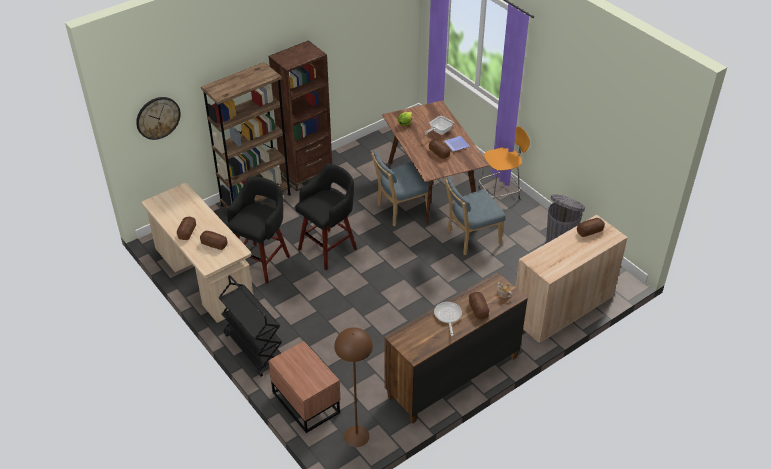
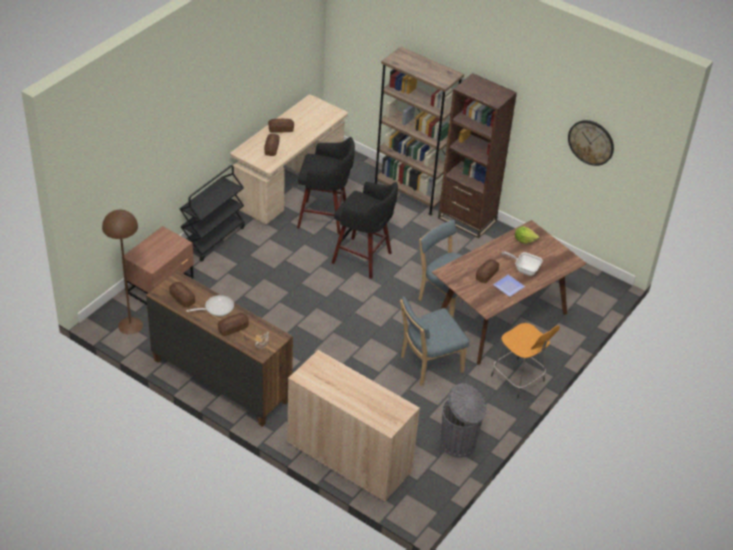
camera: 70 degrees right, 0 degrees up
(158, 117) = (363, 43): wall clock -> wall clock (591, 142)
(471, 238) = (428, 365): blue chair -> blue chair turned 75 degrees counterclockwise
(589, 231) = (387, 403): bread -> bread (182, 298)

